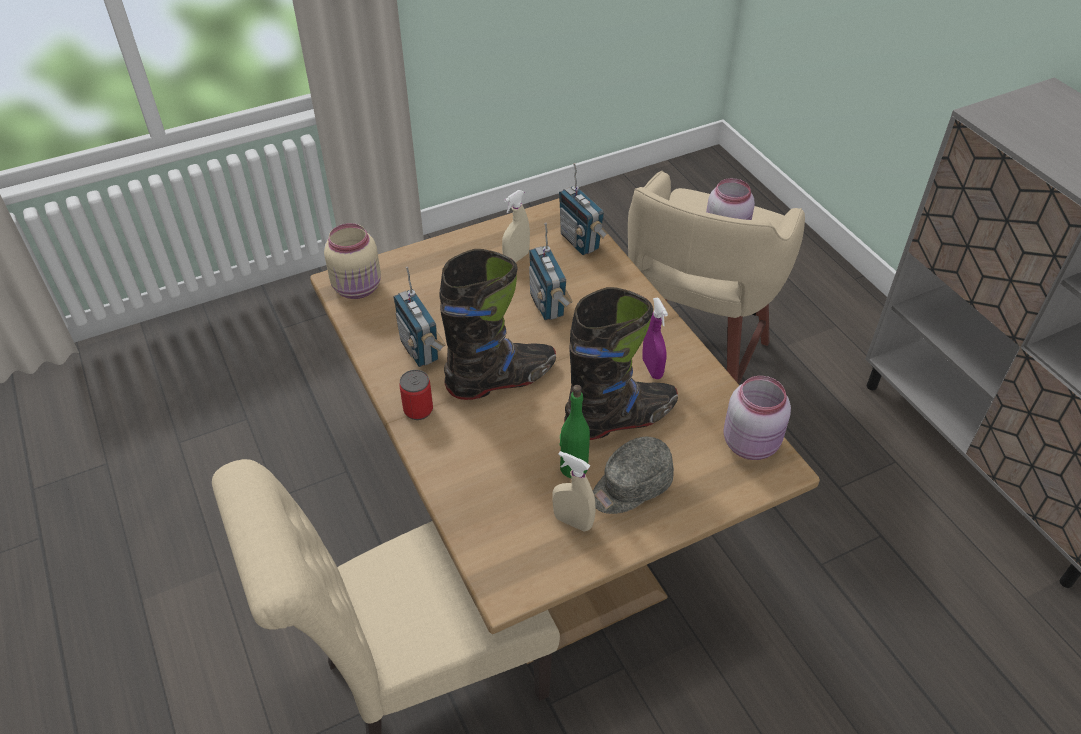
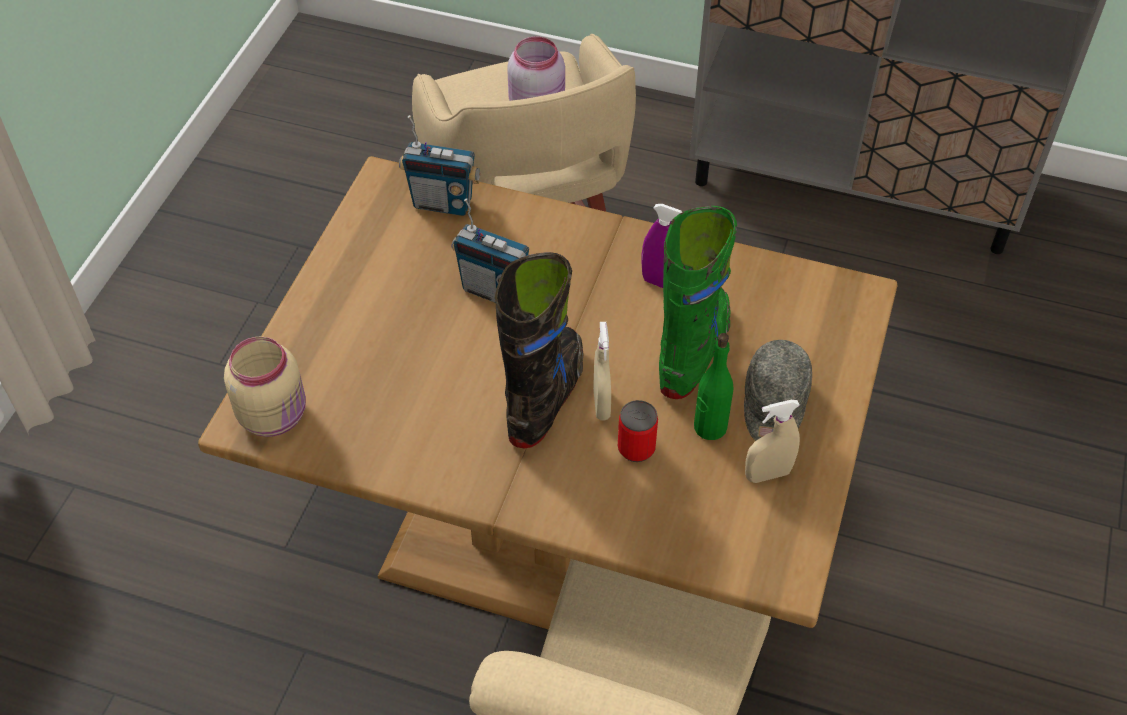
camera: 45 degrees left, 5 degrees up
(418, 410) = (507, 488): can -> can (636, 448)
(420, 350) = (429, 429): radio -> none
(516, 258) = (401, 264): beige spray bottle -> beige spray bottle (601, 404)
(621, 419) = (693, 351): black boot -> green boot
(752, 443) = (818, 290): pink jar -> none

